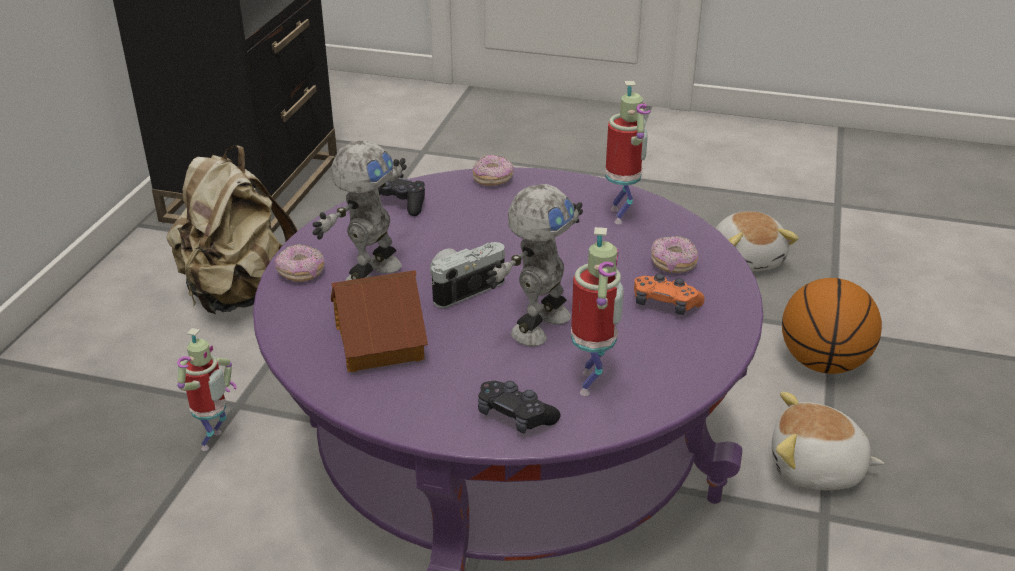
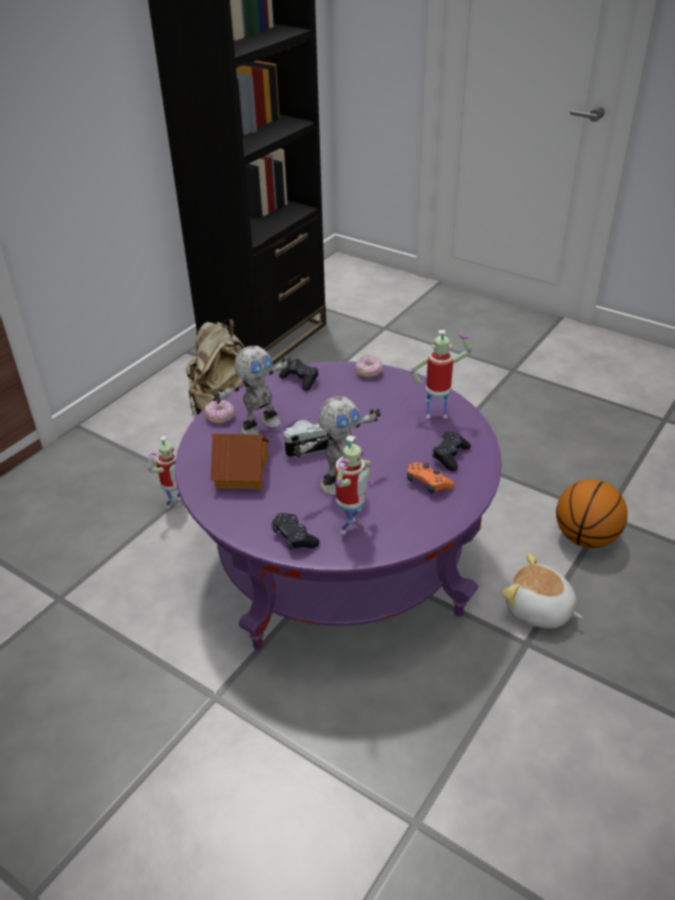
camera: 20 degrees right, 5 degrees up
(621, 216) = (437, 414): toy robot -> toy robot turned 105 degrees counterclockwise
(673, 264) = (450, 456): donut -> black game controller
(747, 259) = (572, 449): plush toy -> none

